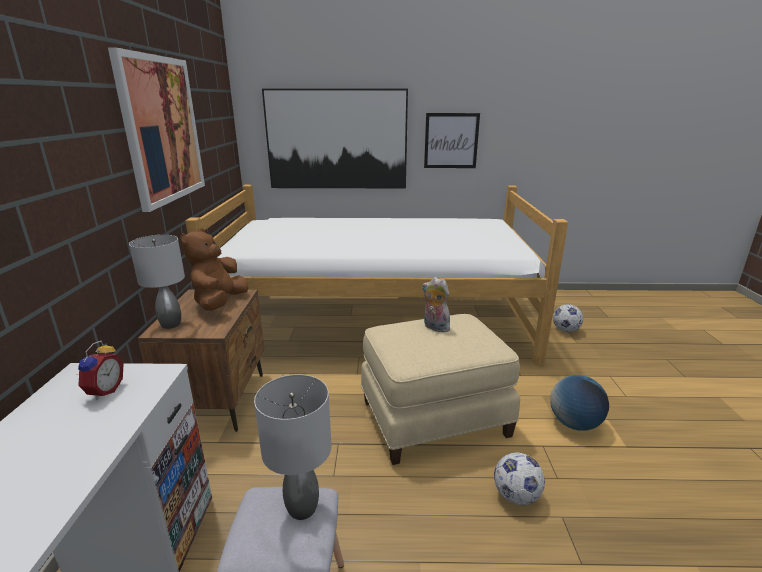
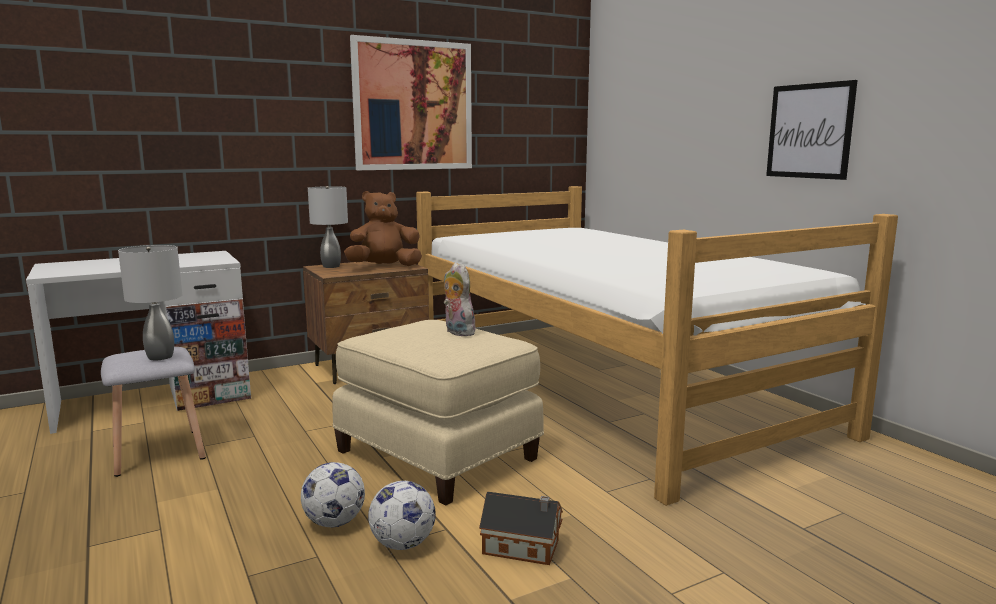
camera: 60 degrees right, 10 degrees down
(104, 391) = (194, 259): alarm clock -> none
(336, 140) = (669, 132): picture -> none
(434, 327) = (457, 332): plush toy -> plush toy turned 45 degrees counterclockwise
(565, 330) = (835, 512): football -> football (403, 544)
(574, 423) = (524, 548): globe -> toy house

